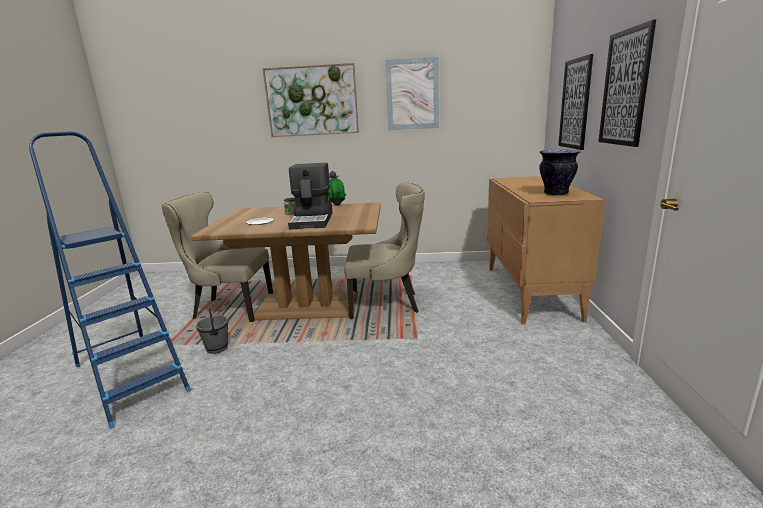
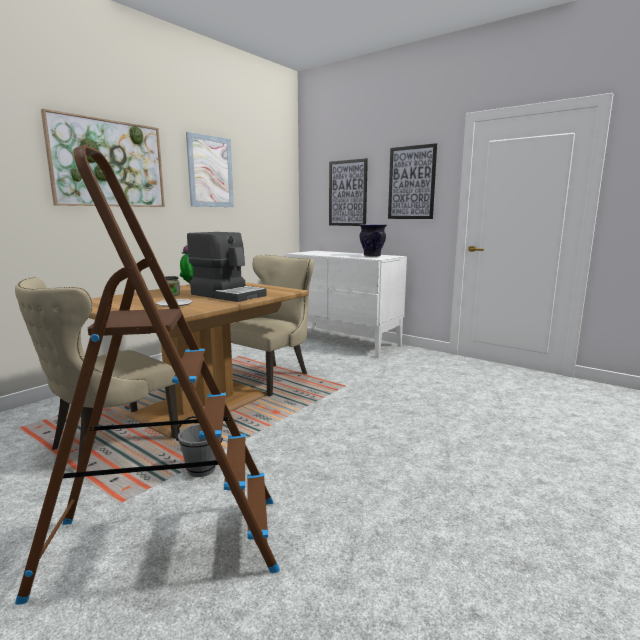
camera: 55 degrees left, 5 degrees down
(130, 377) = (165, 544): blue step ladder -> brown step ladder
(530, 292) = (342, 341): brown cabinet -> white cabinet

